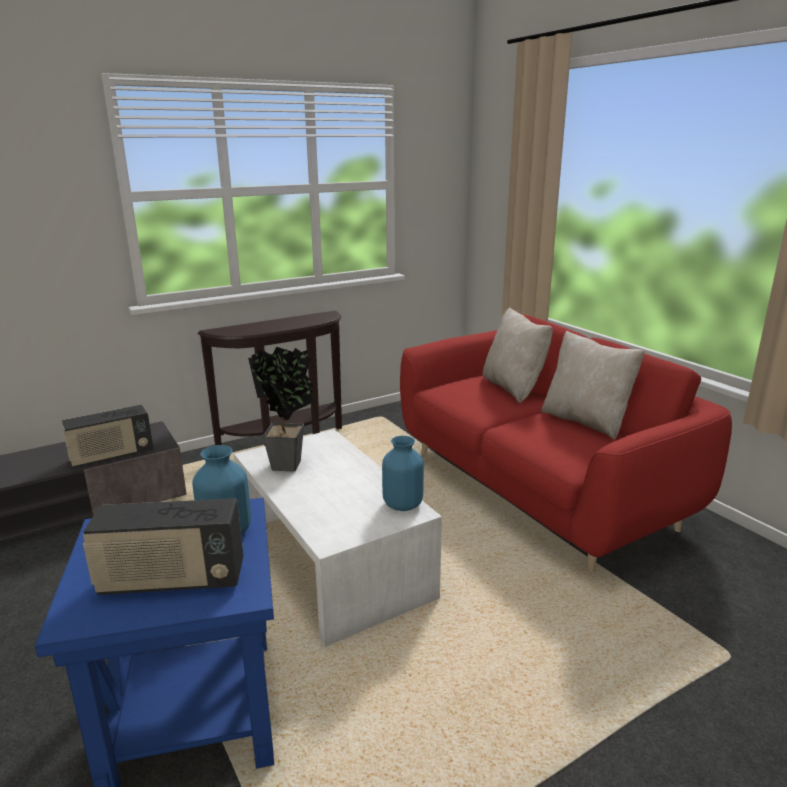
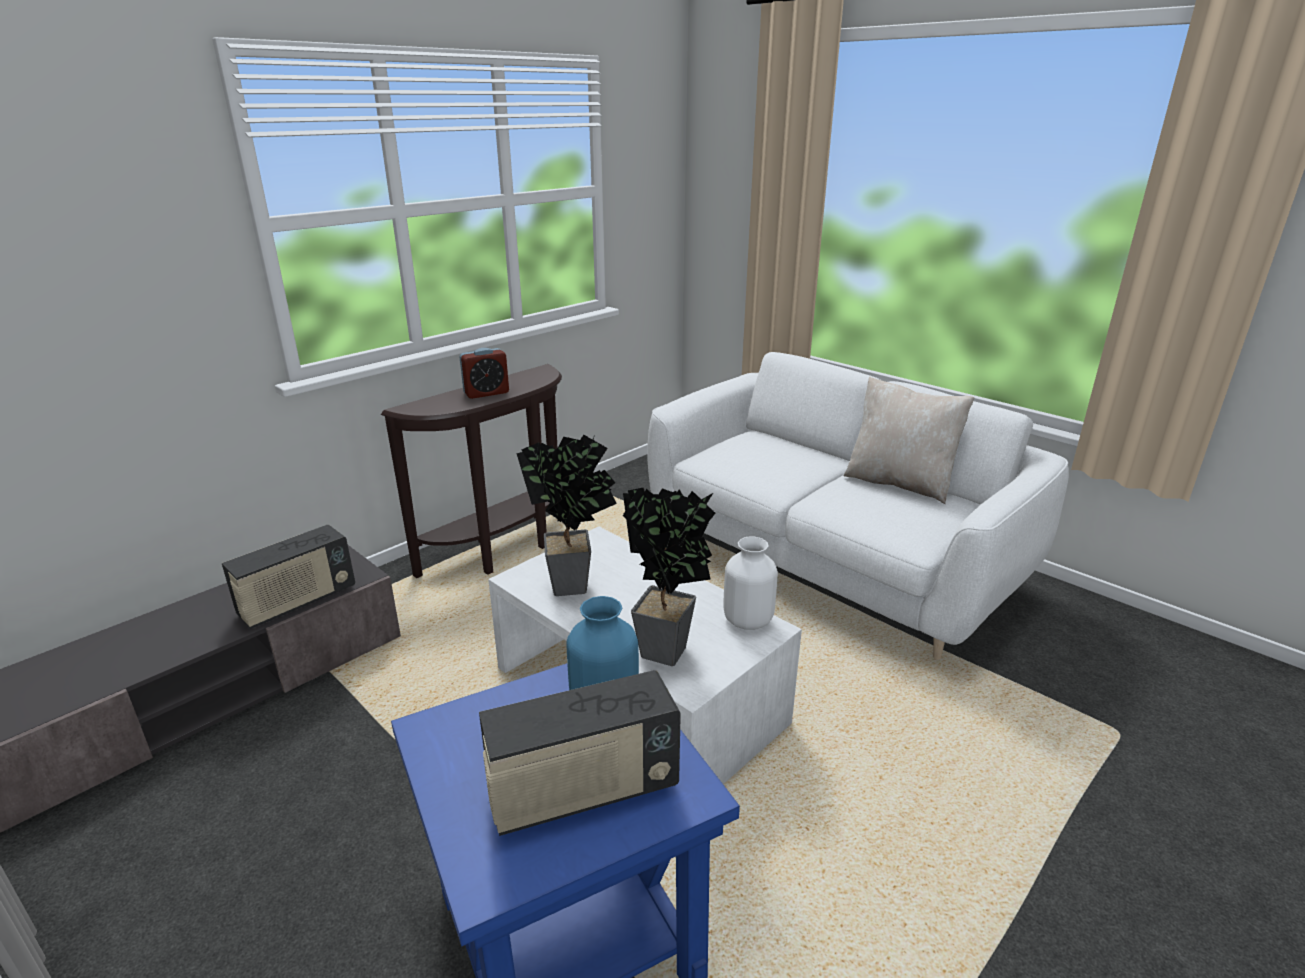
camera: 15 degrees left, 5 degrees up
(276, 325) = (486, 393): none -> alarm clock
(327, 520) = (668, 656): none -> potted plant
(402, 504) = (747, 620): blue vase -> white vase
(513, 388) = (793, 447): beige pillow -> none
(537, 488) = (830, 564): red sofa -> white sofa

